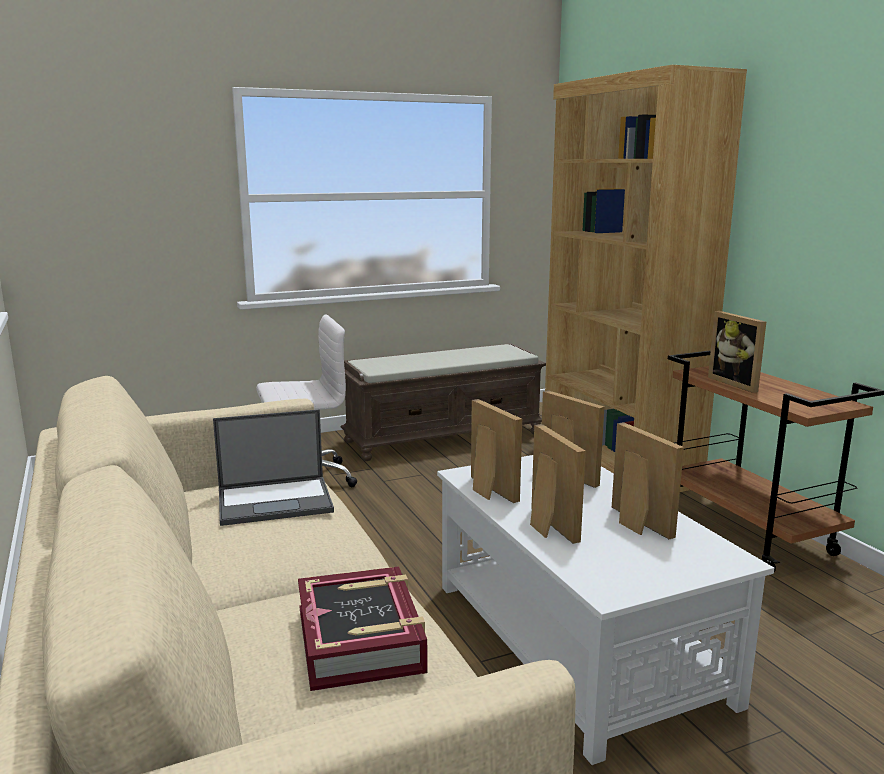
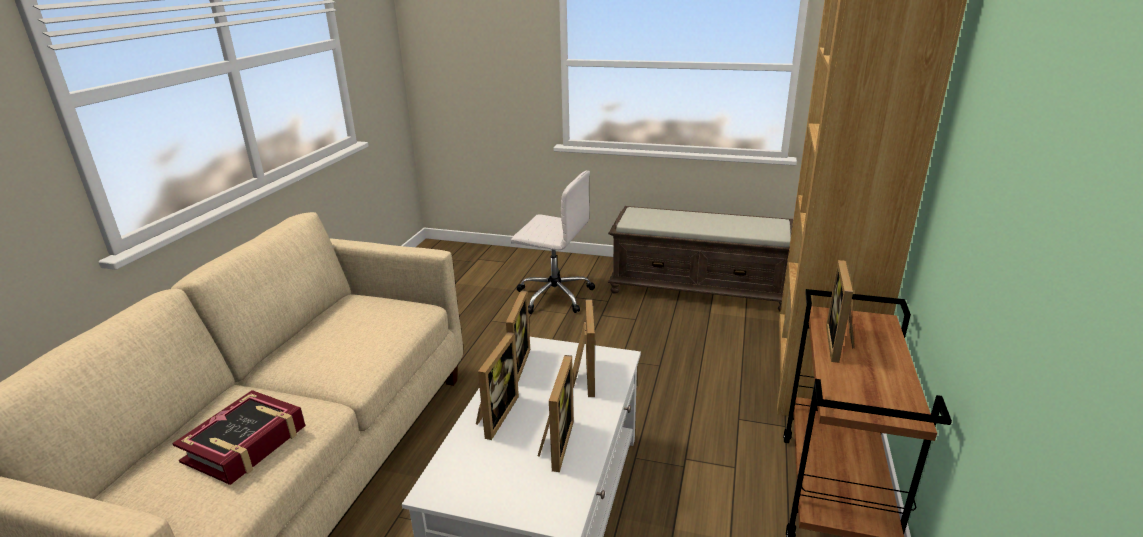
camera: 40 degrees right, 10 degrees up
(276, 501) = (373, 323): laptop -> none

